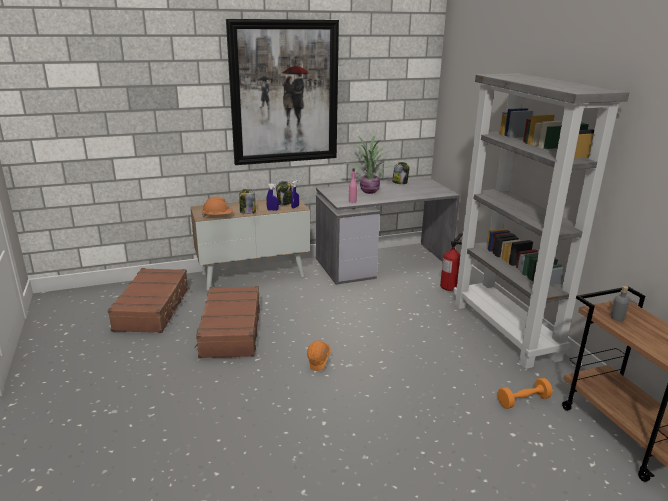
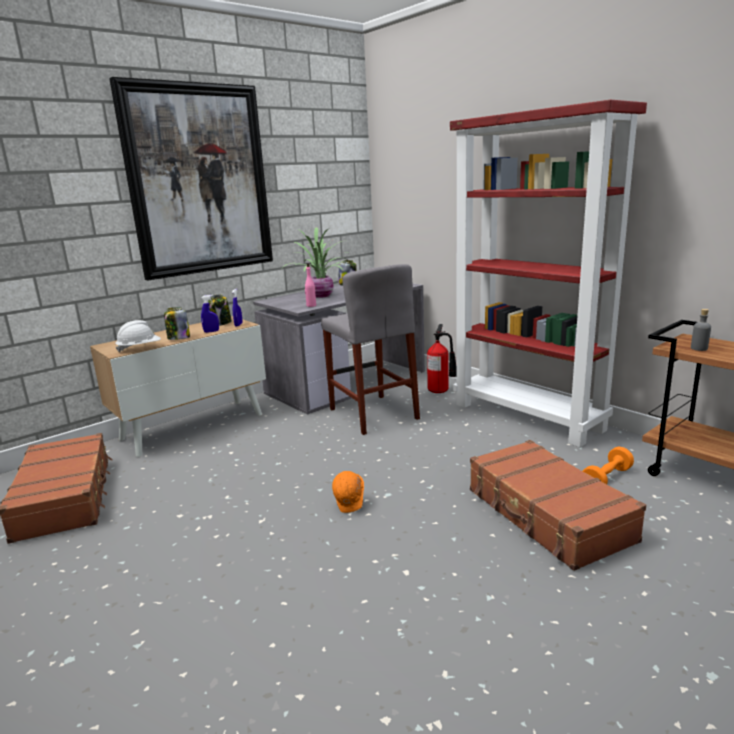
camera: 20 degrees left, 5 degrees down
(218, 216) = (140, 349): orange hard hat -> white hard hat
(230, 331) = (201, 496): brown suitcase -> brown suitcase (547, 515)
(384, 296) = (373, 414): none -> grey stool
(505, 330) = (528, 417): grey bookcase -> red bookcase

